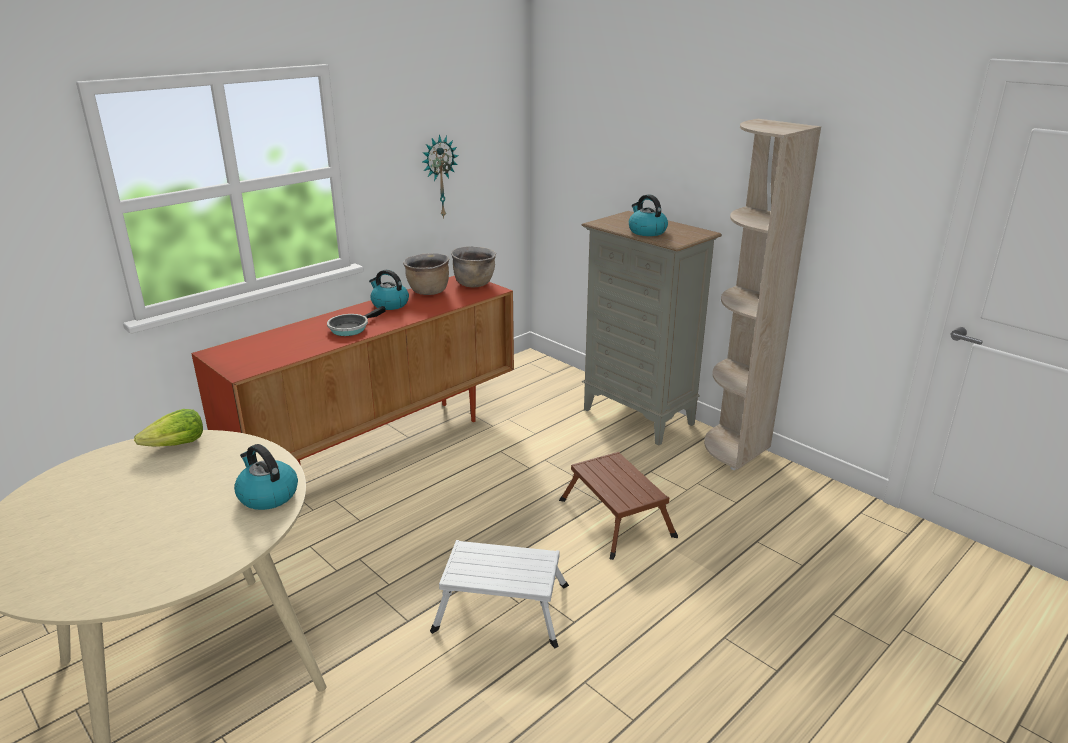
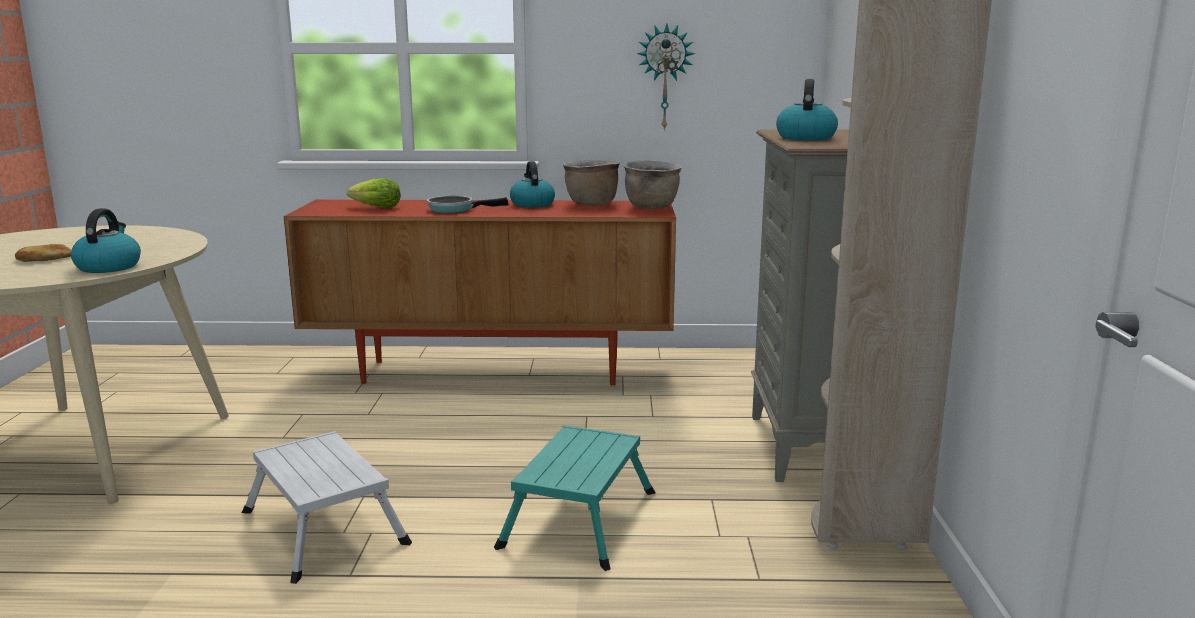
camera: 45 degrees right, 10 degrees down
(165, 515) = (44, 257): none -> bread
(176, 445) = (159, 234): lettuce -> lettuce (376, 208)
(616, 518) = (578, 519): brown step ladder -> turquoise step ladder

